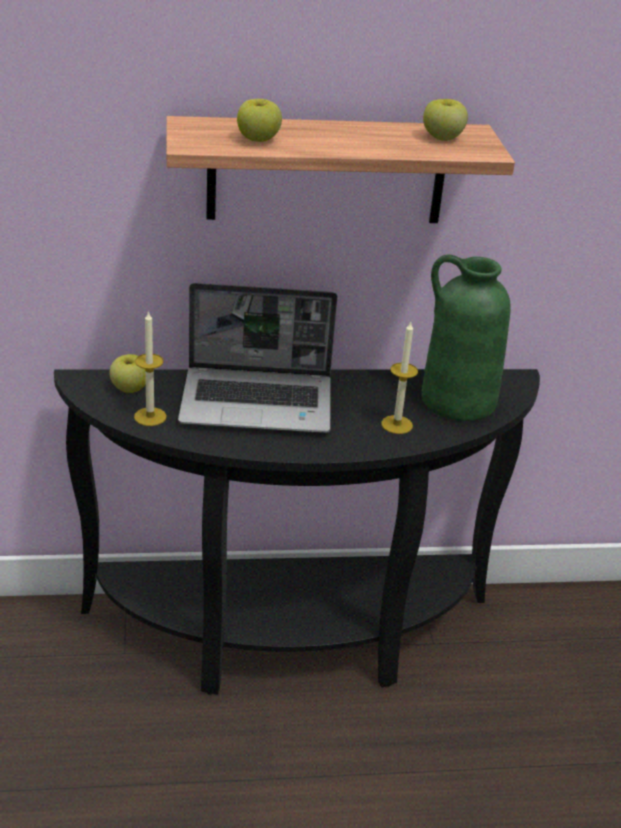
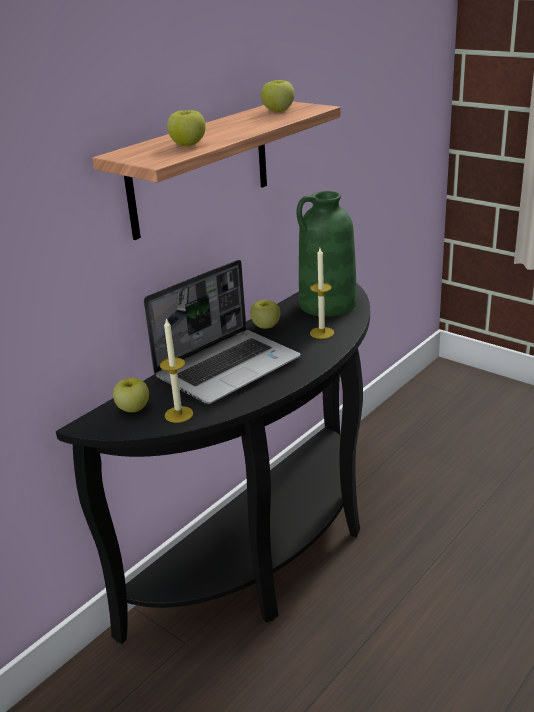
camera: 40 degrees left, 5 degrees down
(361, 385) = (265, 326): none -> apple

